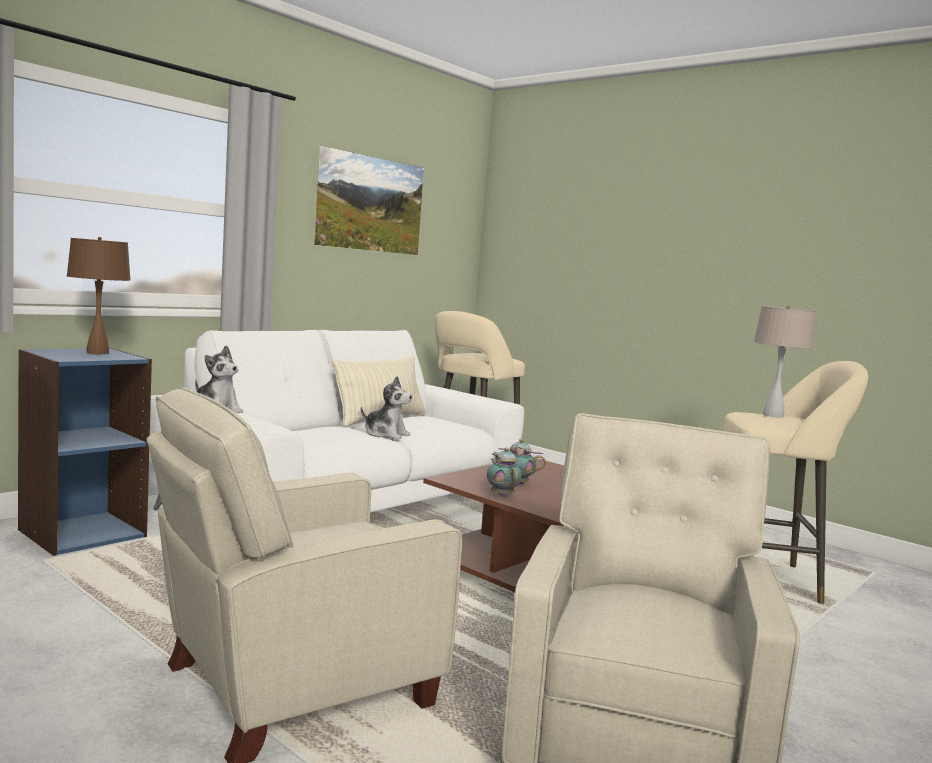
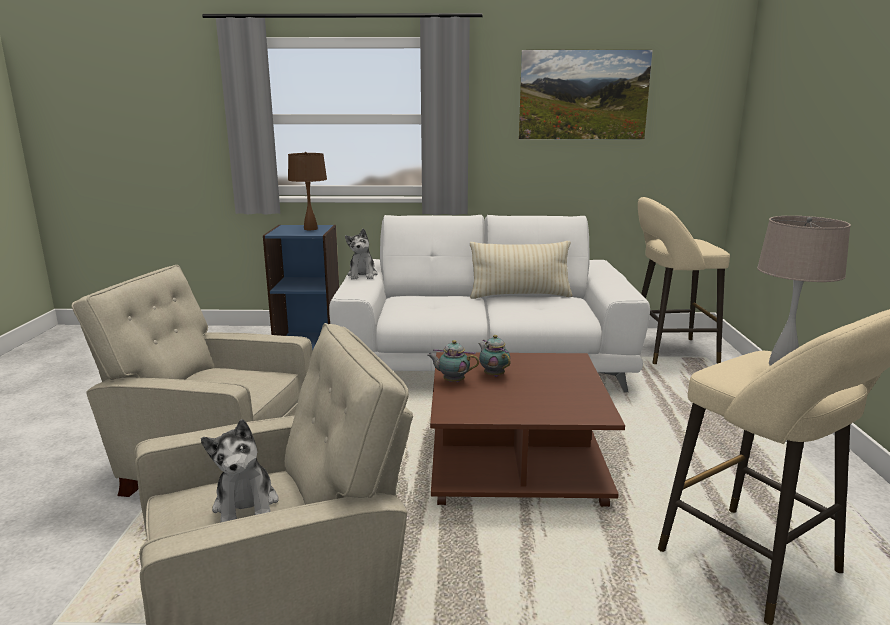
camera: 50 degrees right, 10 degrees up
(386, 434) = (489, 310): plush toy -> plush toy (246, 506)
(501, 495) = (452, 381): teapot -> teapot turned 105 degrees counterclockwise

